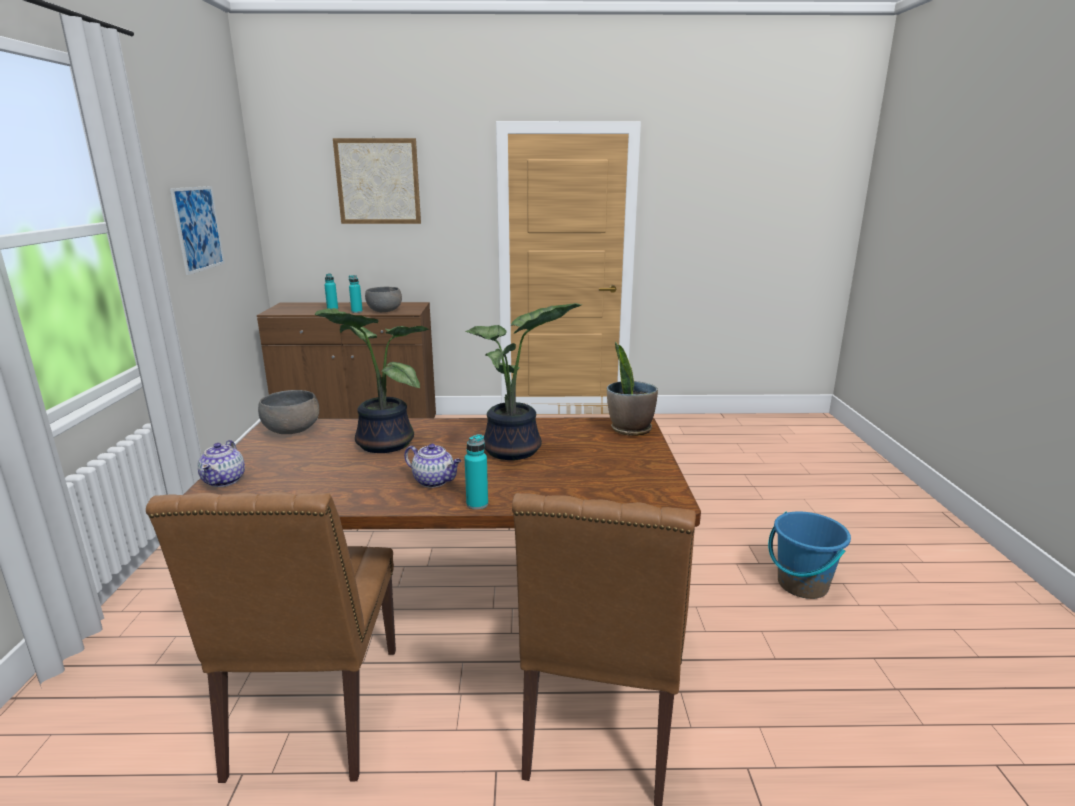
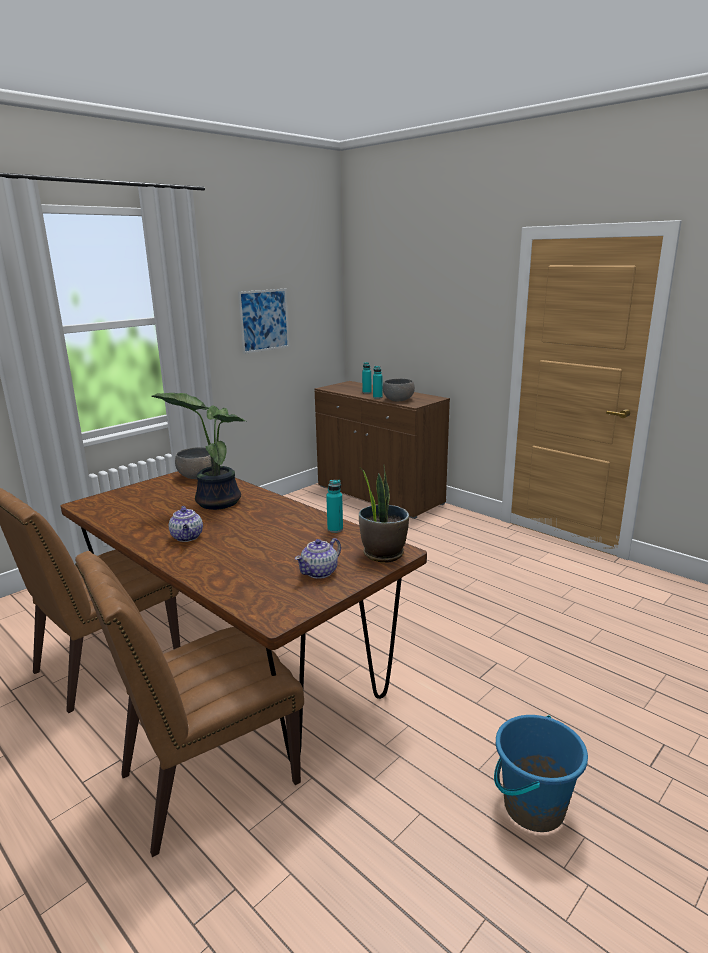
camera: 45 degrees right, 0 degrees up
(225, 480) = (114, 495): teapot -> teapot (320, 572)
(378, 180) = (422, 284): picture -> none
(477, 504) = (173, 562): turquoise bottle -> turquoise bottle (335, 529)
(515, 451) = (270, 537): potted plant -> none

